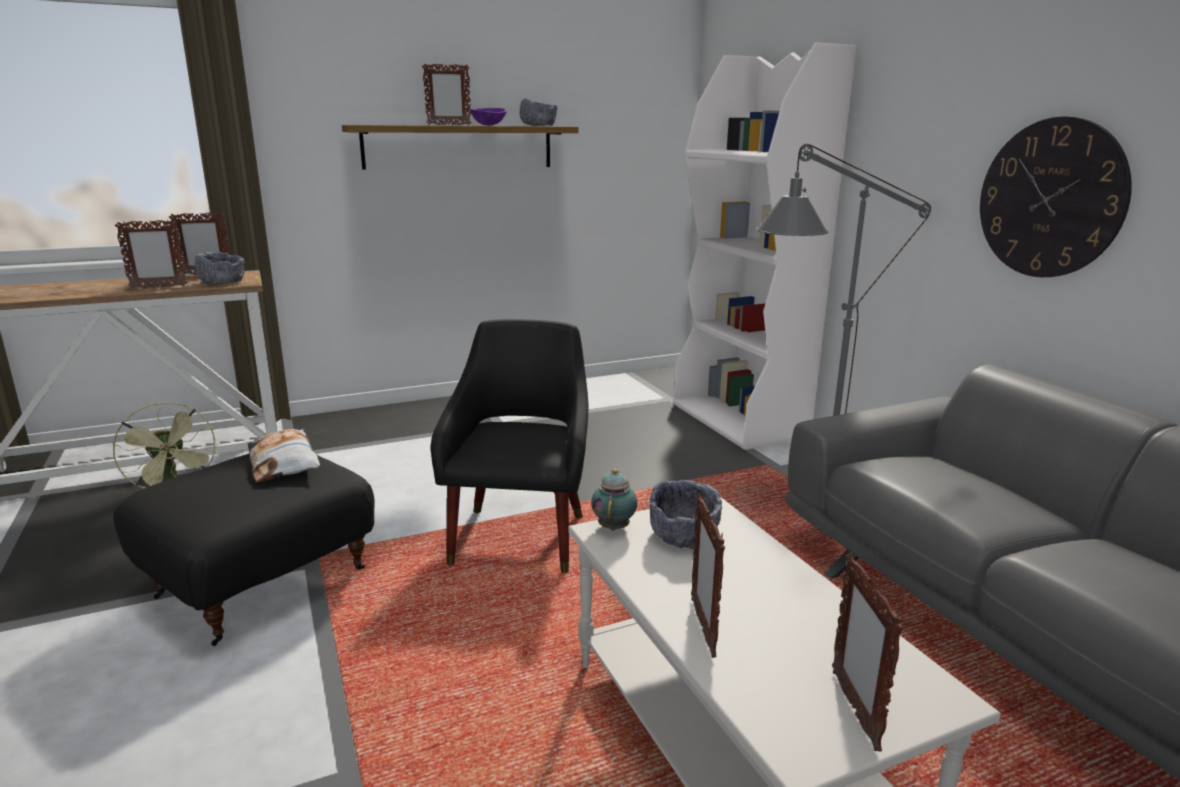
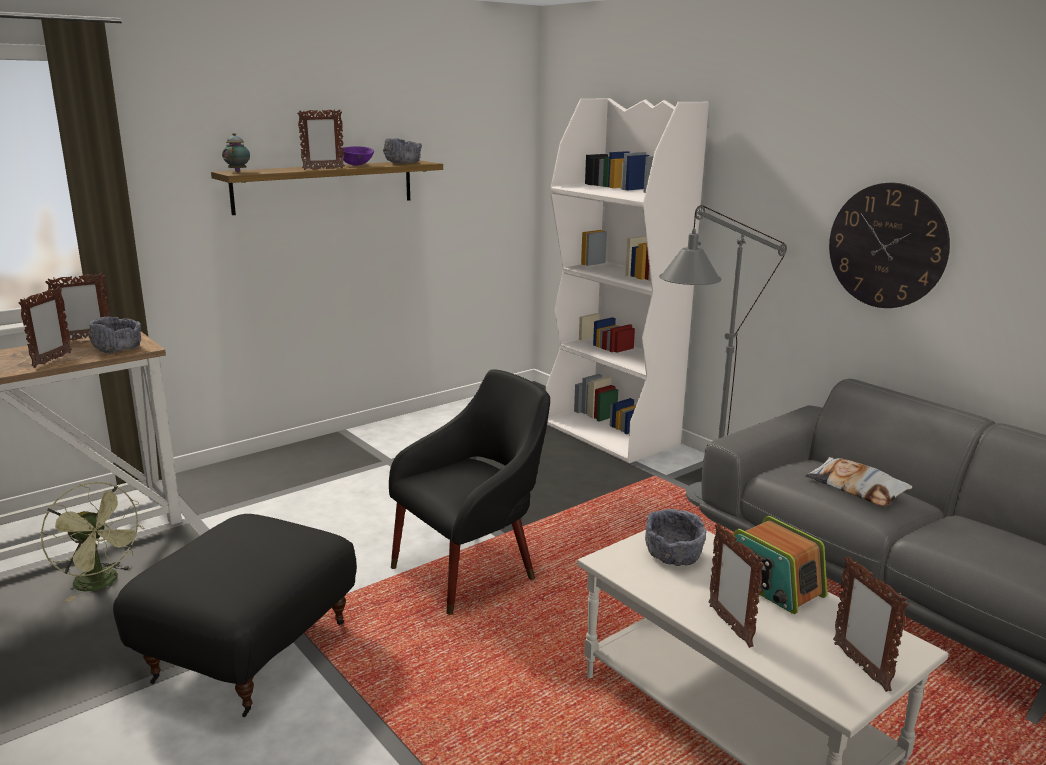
camera: 15 degrees left, 0 degrees up
(158, 287) = (52, 360): picture frame -> picture frame turned 45 degrees counterclockwise
(284, 462) = (265, 532): pillow -> pillow (856, 488)
(521, 534) = (471, 569): black armchair -> black armchair turned 60 degrees clockwise
(614, 526) = (615, 555): teapot -> teapot (238, 171)
(787, 587) = (772, 585): none -> radio

